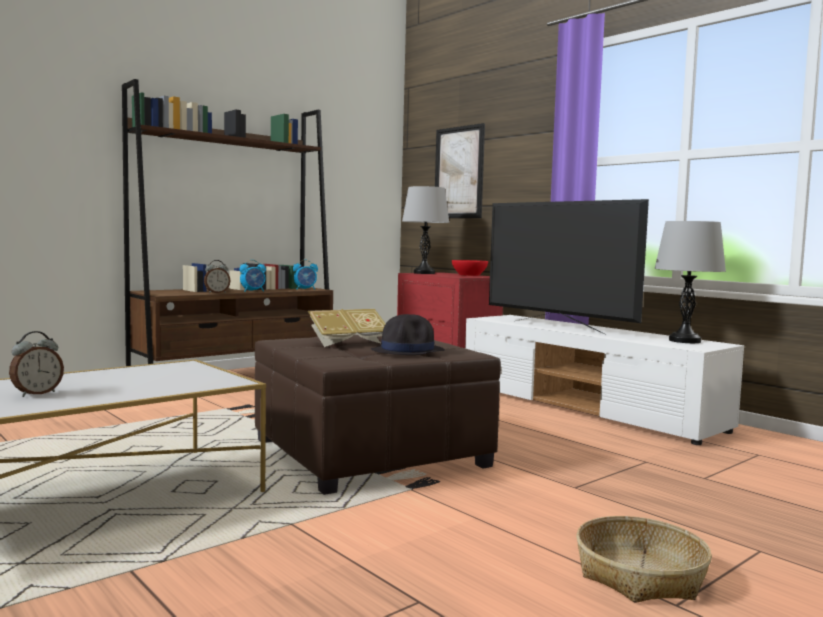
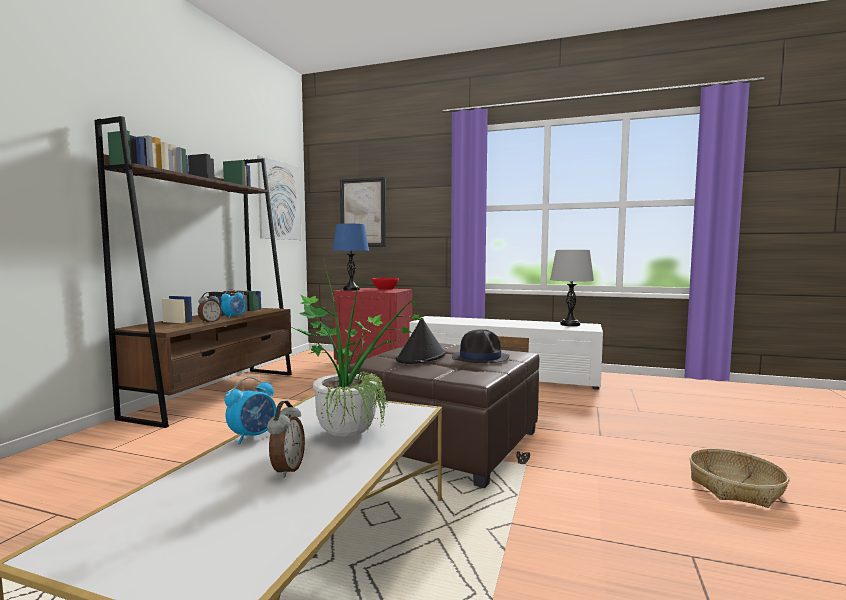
camera: 30 degrees left, 0 degrees up
(149, 383) = (354, 428): none -> potted plant
(305, 289) = (268, 310): alarm clock -> alarm clock (253, 436)
(347, 343) = (421, 357): book -> black hat
(359, 160) = (279, 201): none -> picture
(424, 273) = (351, 289): grey table lamp -> blue table lamp
(557, 327) = (482, 323): television -> none

